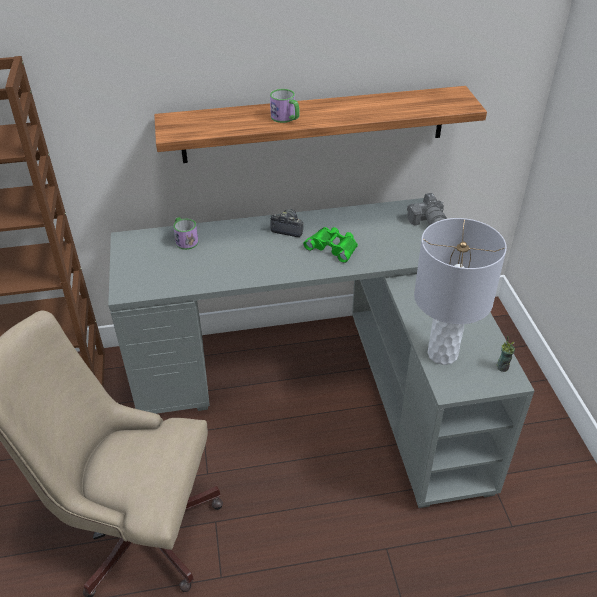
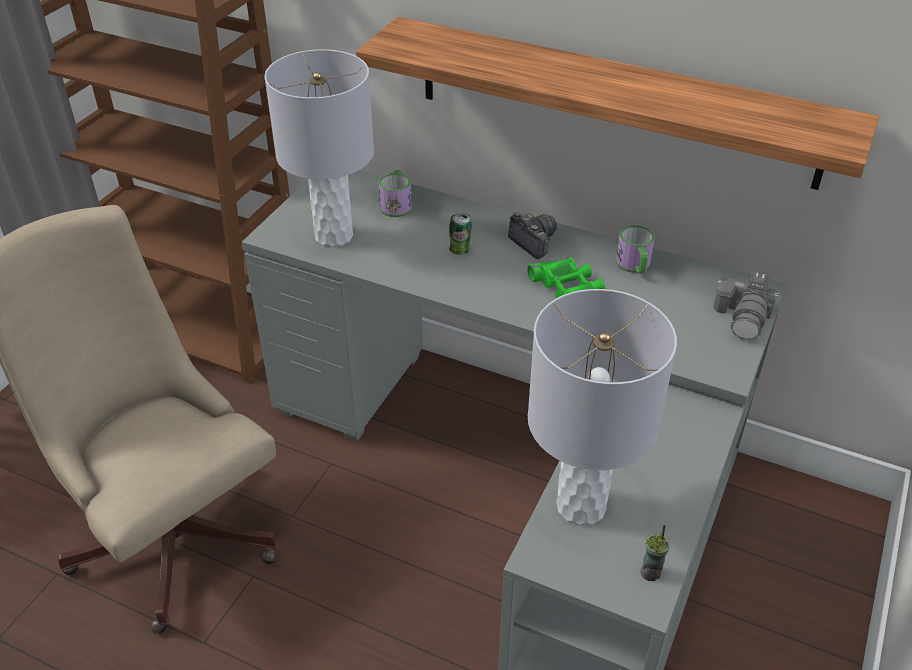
camera: 35 degrees right, 0 degrees up
(166, 275) = (334, 236): none -> grey table lamp
(251, 250) = (460, 250): none -> can
(286, 118) = (547, 73): mug -> mug (634, 266)

